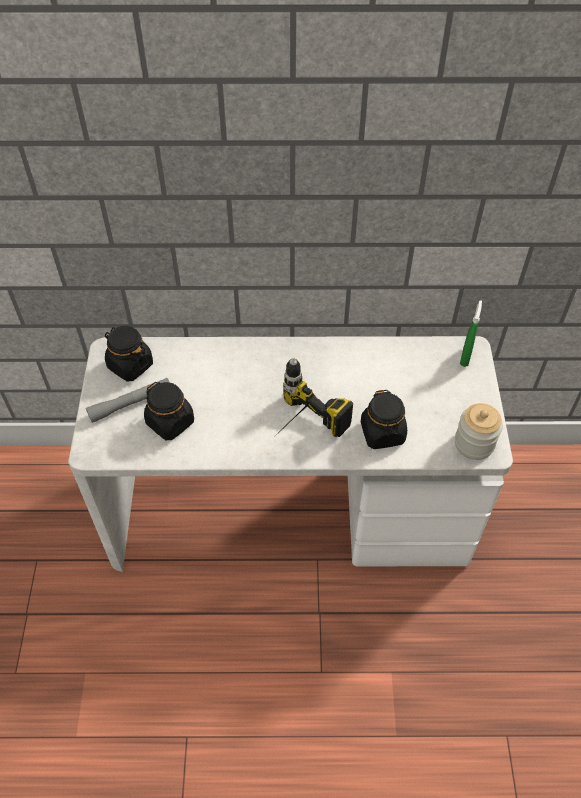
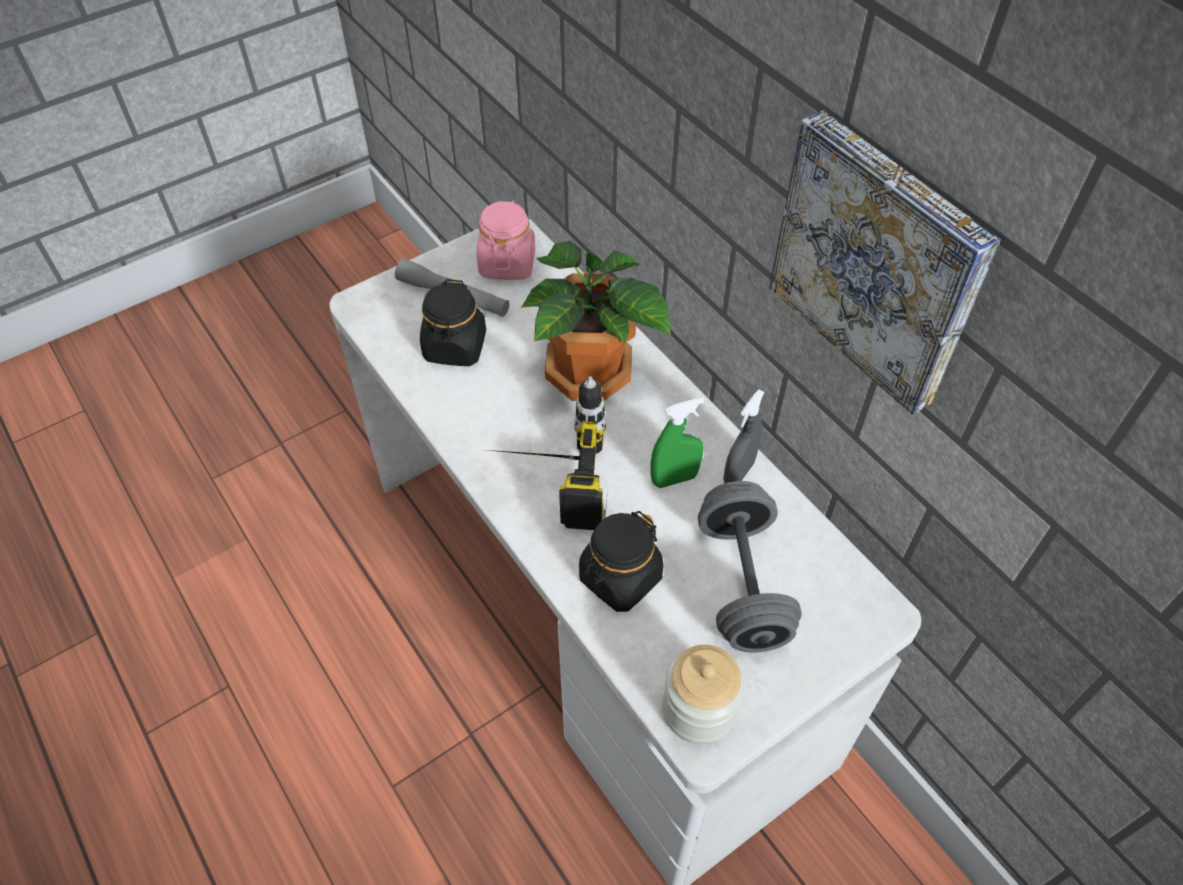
camera: 55 degrees right, 0 degrees up
(130, 365) = (507, 263): black jar -> pink jar
(247, 374) = (590, 375): none -> potted plant
(359, 352) = (738, 473): none -> grey spray bottle
(405, 192) = (879, 261): none -> picture
(421, 388) = (742, 584): none -> grey dumbbell
(465, 357) = (855, 612): green spray bottle -> green spray bottle (674, 478)

